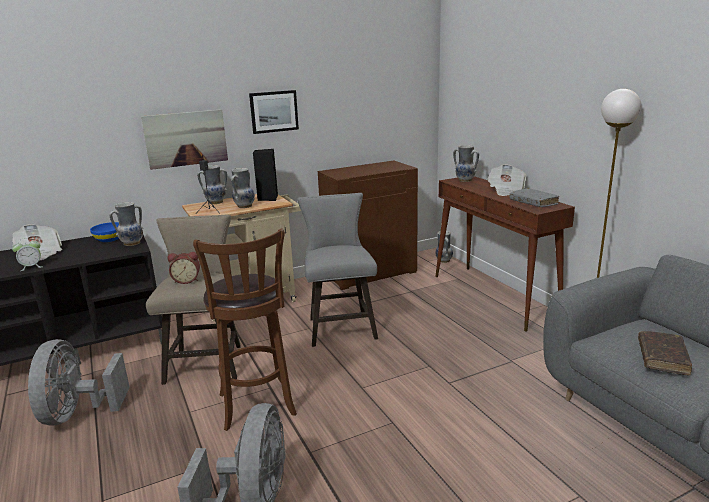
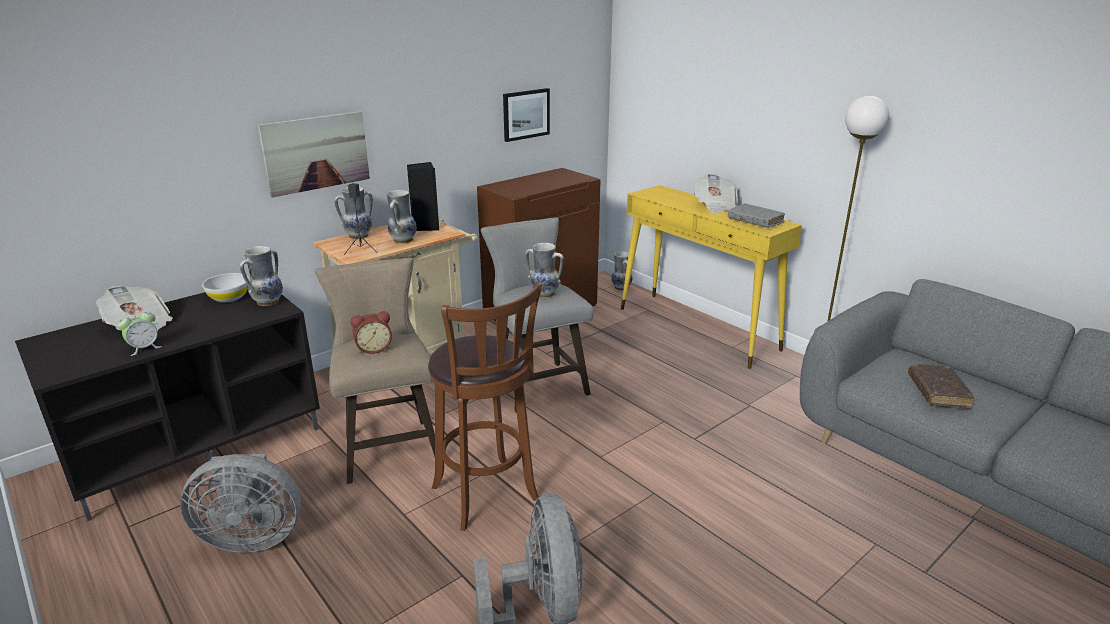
camera: 15 degrees left, 5 degrees up
(78, 413) = (252, 536): grey fan -> grey fan turned 75 degrees counterclockwise
(109, 239) = (229, 297): blue bowl -> white bowl
(274, 111) = (424, 111): picture -> picture (526, 114)
(465, 180) = (658, 193): vase -> vase (544, 294)
(494, 296) = (697, 329): brown console table -> yellow console table

